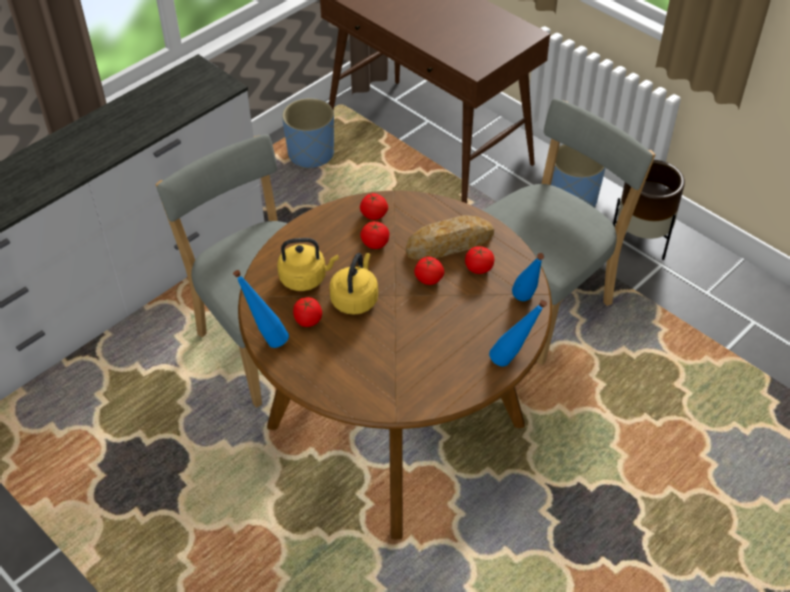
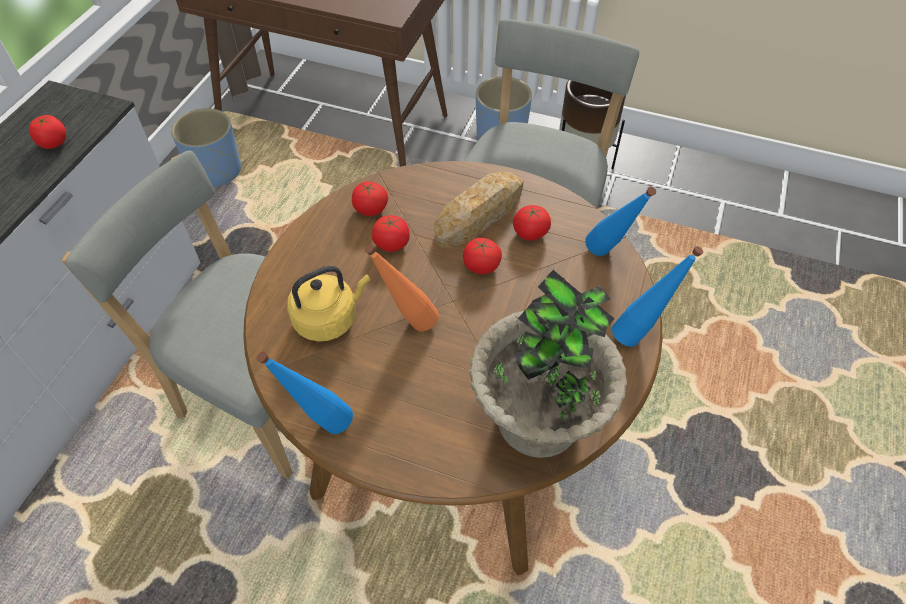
camera: 25 degrees left, 5 degrees up
(308, 320) = (362, 375): tomato -> tomato (53, 143)
(355, 299) = (407, 323): yellow kettle -> orange bottle
(406, 387) = (538, 420): none -> potted plant

